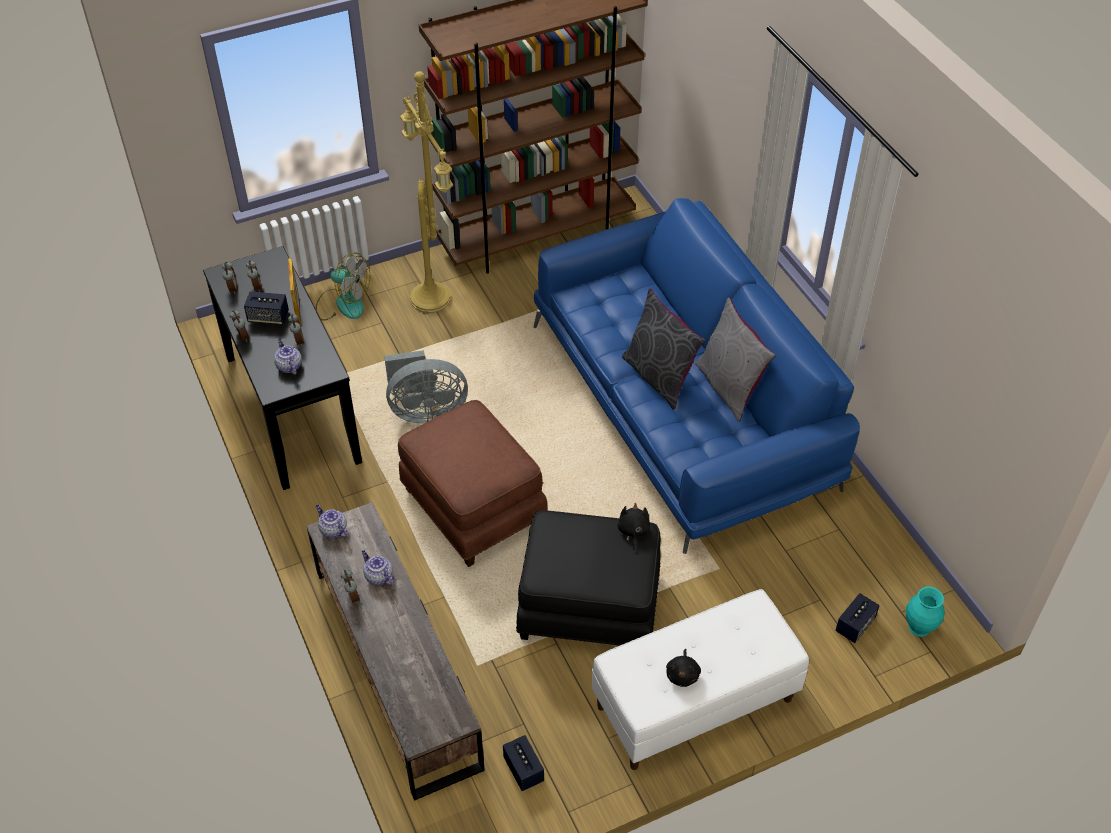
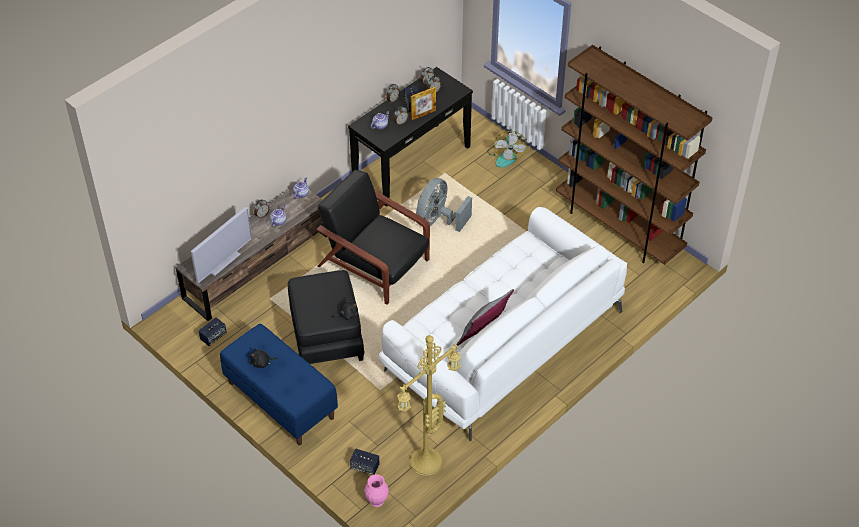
camera: 70 degrees right, 0 degrees up
(425, 411) = (438, 221): grey fan -> grey fan turned 60 degrees clockwise
(430, 679) = (223, 261): none -> television
(433, 299) = (532, 195): yellow floor lamp -> yellow floor lamp (426, 464)
(472, 508) = (375, 264): brown ottoman -> black armchair
(659, 377) = (477, 298): grey pillow -> none
(682, 407) = (502, 341): blue sofa -> white sofa
(694, 704) = (280, 400): white bench -> blue bench
(919, 628) = (376, 501): turquoise vase -> pink vase

